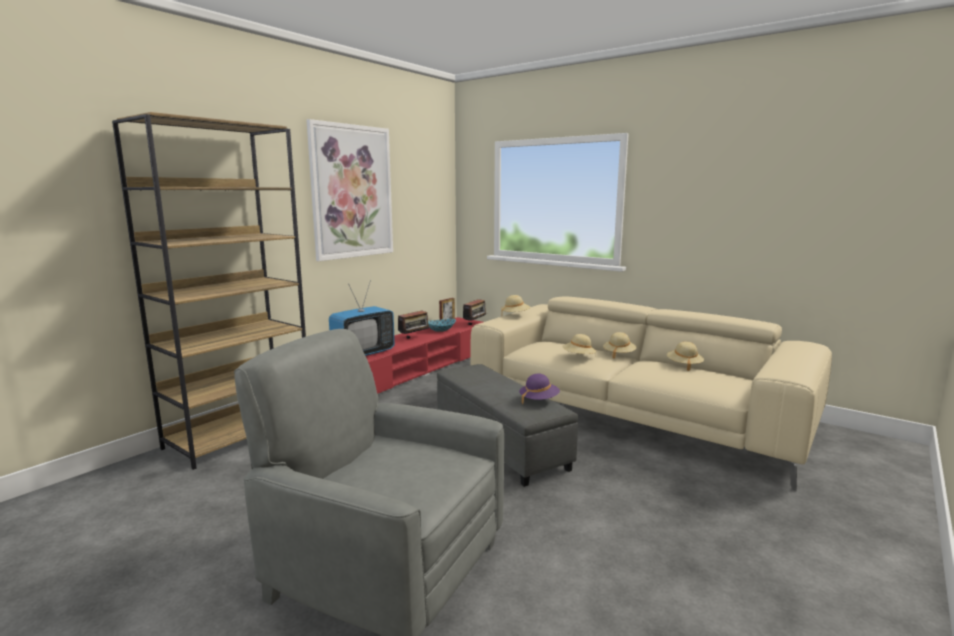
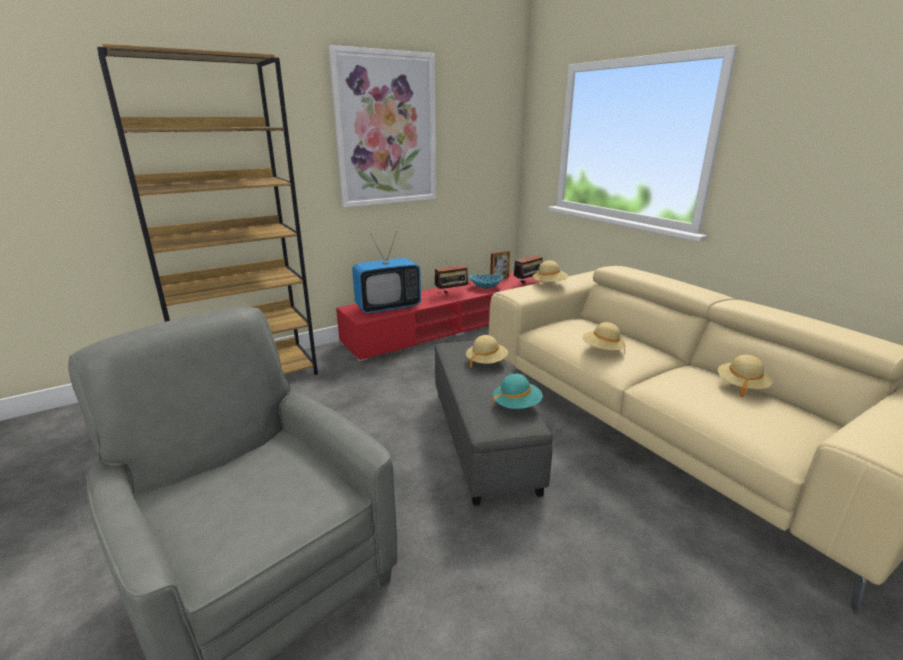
camera: 20 degrees right, 10 degrees up
(539, 400) = (516, 405): purple hat -> turquoise hat
(619, 354) = (659, 353): beige hat -> beige hat (486, 362)

